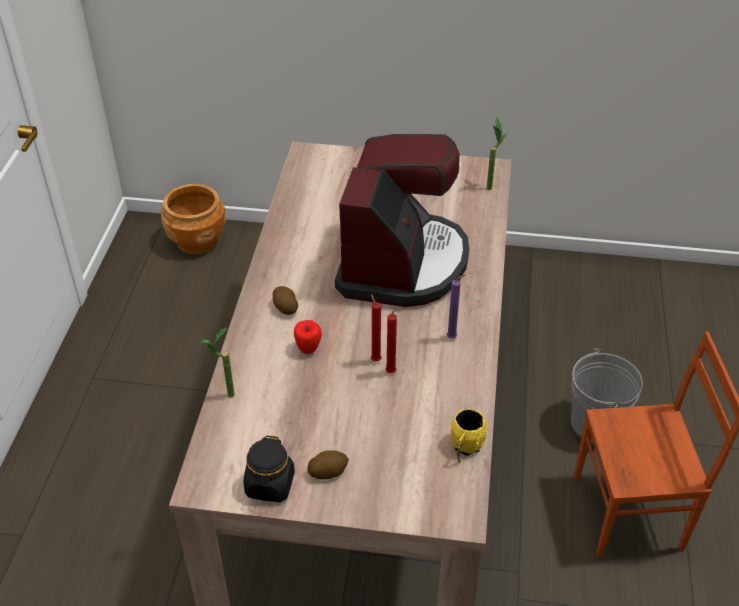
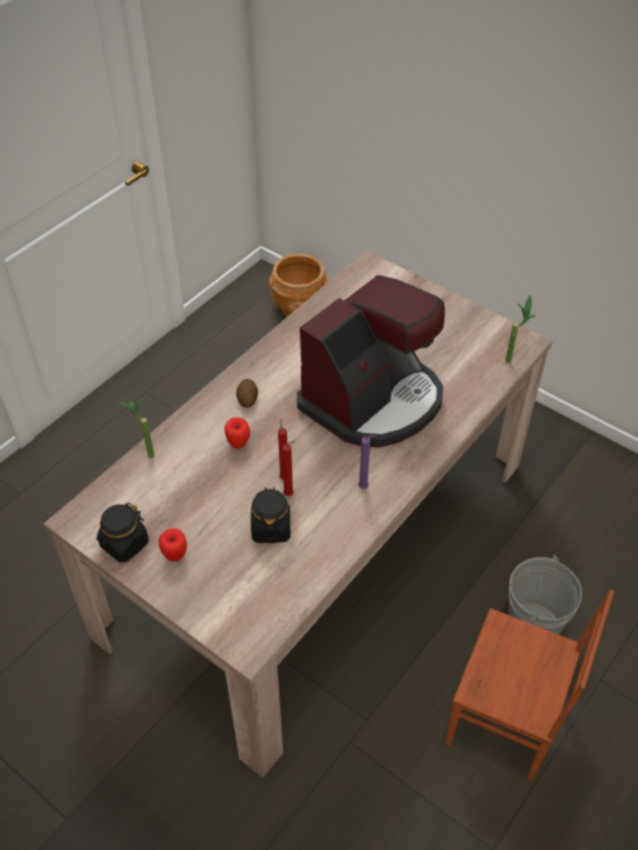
camera: 30 degrees right, 5 degrees up
(328, 471) = (175, 555): potato -> apple
(398, 407) = (271, 528): none -> black jar
(464, 448) = (297, 590): yellow mug -> none

